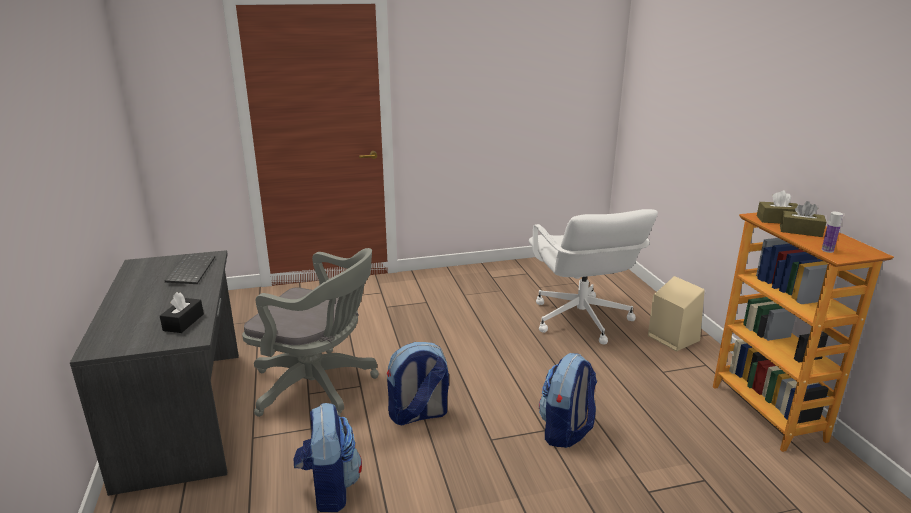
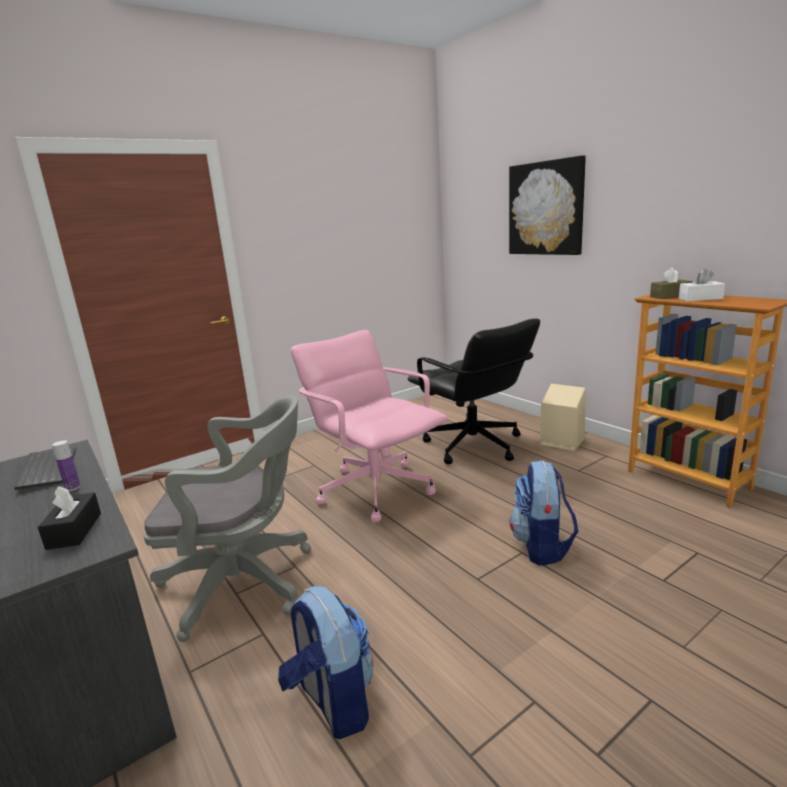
camera: 20 degrees left, 5 degrees down
(418, 415) = (382, 577): backpack -> none
(463, 339) = (376, 489): none -> pink office chair
(580, 320) = (473, 446): white office chair -> black office chair
(708, 88) = (546, 208): none -> picture
(800, 231) = (700, 298): brown tissue box -> white tissue box
(827, 250) = (744, 304): bottle -> bottle (73, 487)

